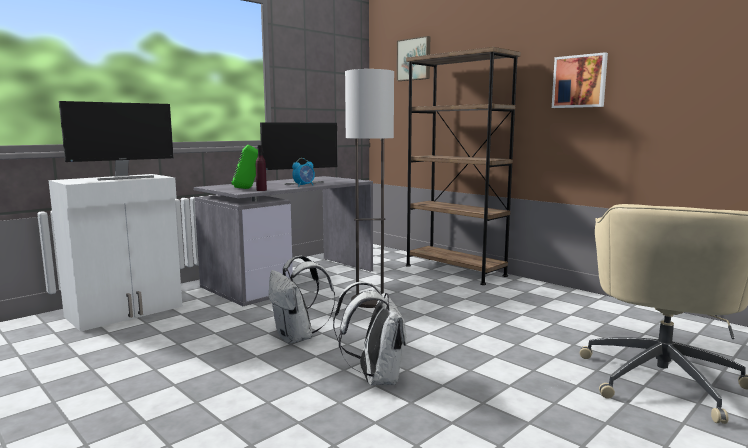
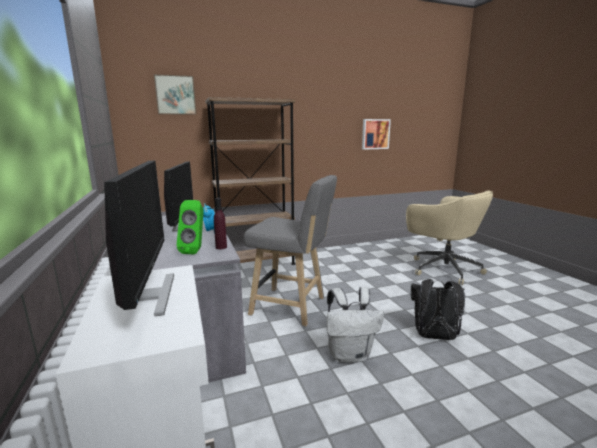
camera: 65 degrees left, 5 degrees up
(369, 301) = (292, 307): floor lamp -> grey stool
(375, 378) = (433, 337): white backpack -> black backpack
(580, 81) = (319, 125): picture -> picture (375, 134)

